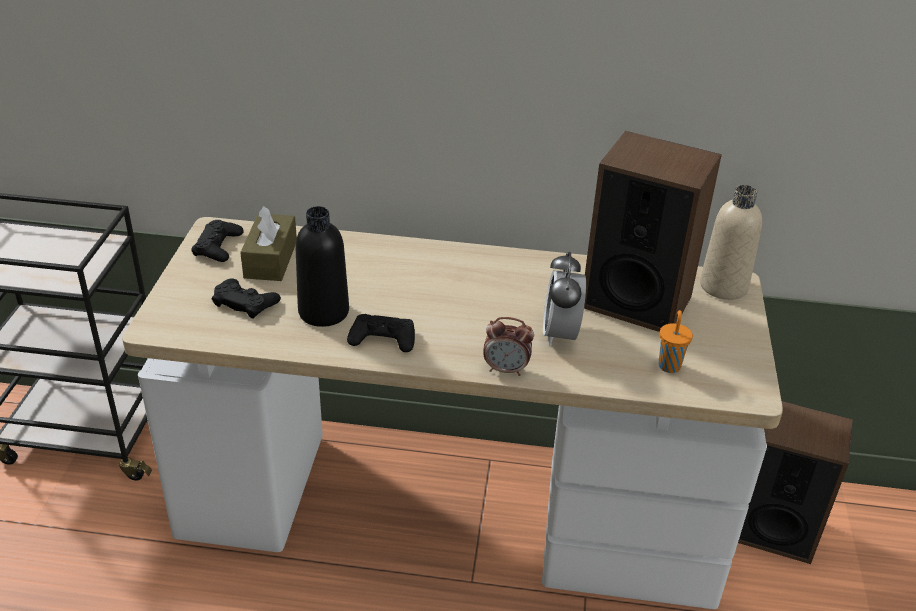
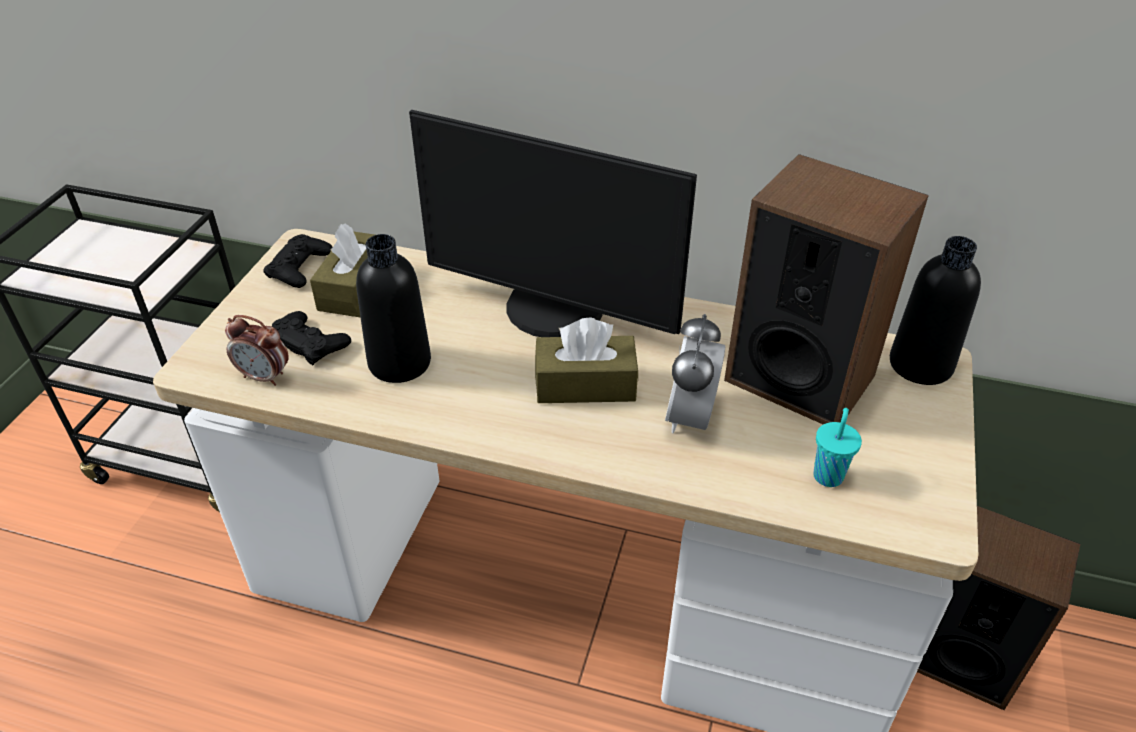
camera: 10 degrees right, 5 degrees up
(383, 338) = (463, 405): black game controller -> none
(436, 266) = (553, 310): none -> monitor
(475, 317) = (585, 385): none -> brown tissue box
(506, 369) = (609, 462): alarm clock -> alarm clock (265, 377)
(669, 365) = (828, 475): orange cup -> turquoise cup
(723, 286) = (920, 365): beige bottle -> black bottle

